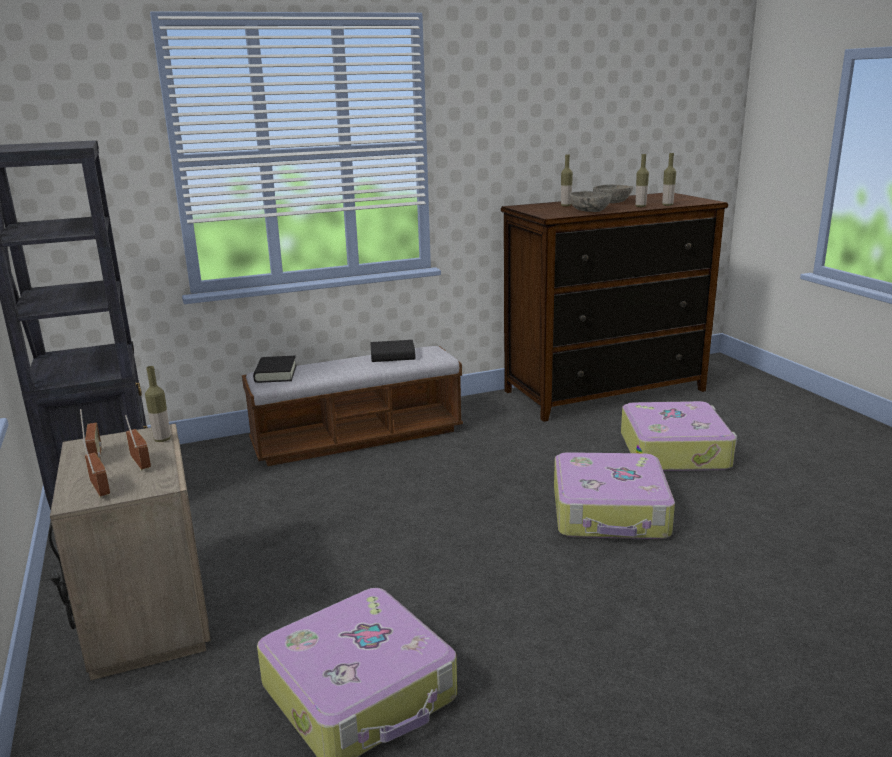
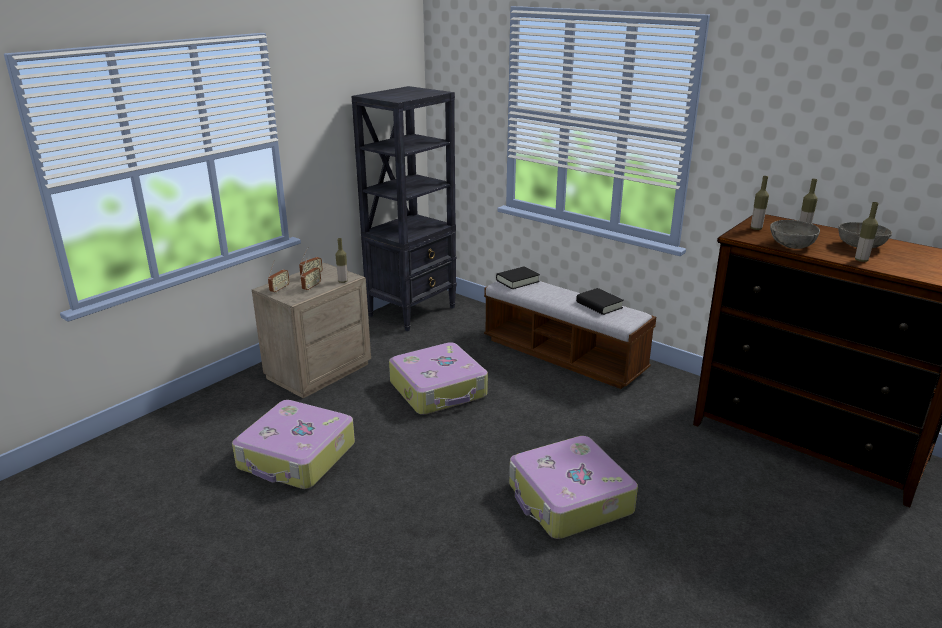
camera: 60 degrees right, 5 degrees up
(667, 205) = (895, 270): bottle -> bottle (756, 228)
(675, 450) = (726, 513): suitcase -> suitcase (439, 390)

